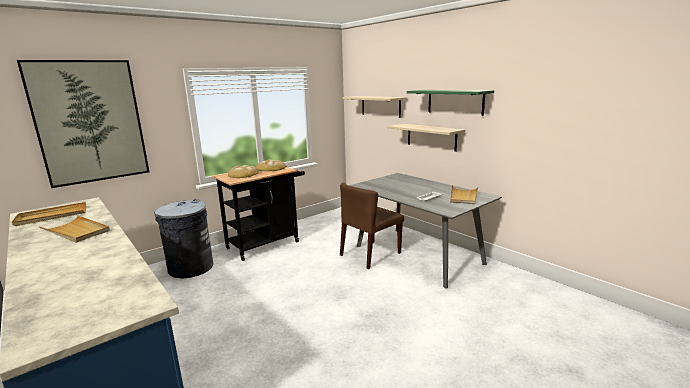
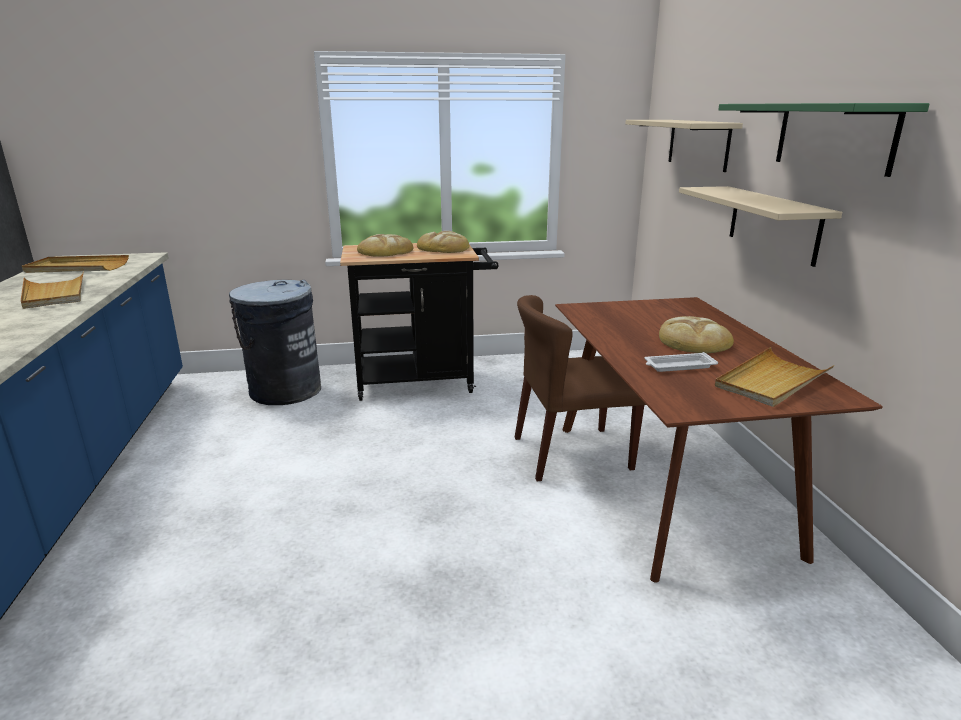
camera: 30 degrees right, 5 degrees up
(90, 122) = (167, 135): picture -> none
(418, 254) = (668, 485): grey dining table -> brown dining table
(420, 189) = (693, 341): none -> bread

